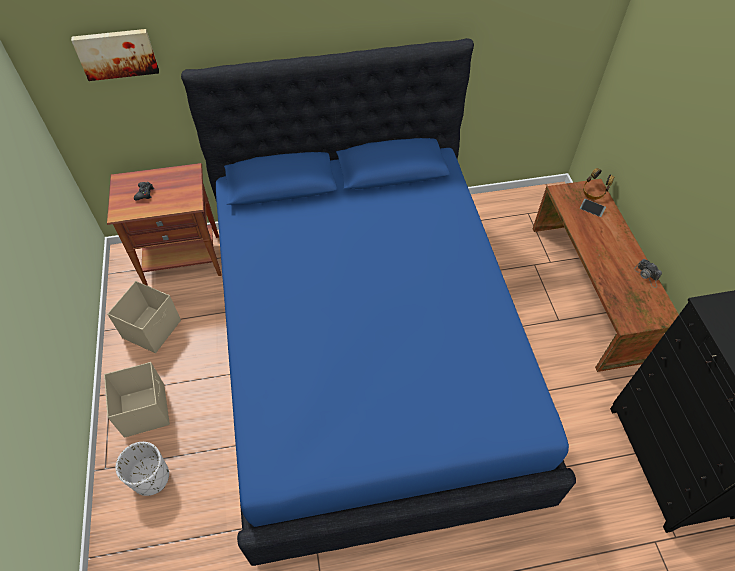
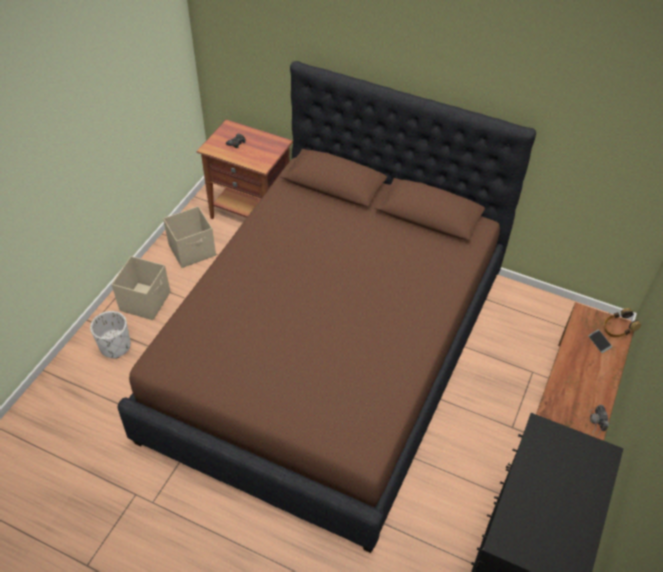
camera: 35 degrees right, 5 degrees down
(116, 53) = (256, 30): picture -> none
(367, 349) = (331, 354): blue bed -> brown bed

